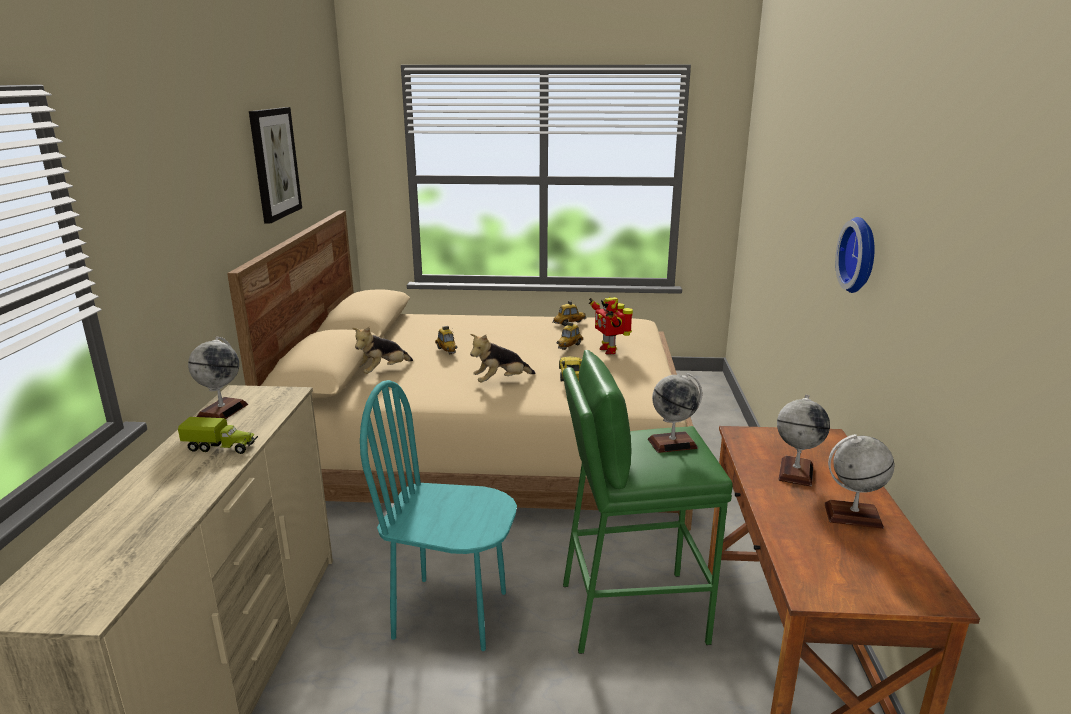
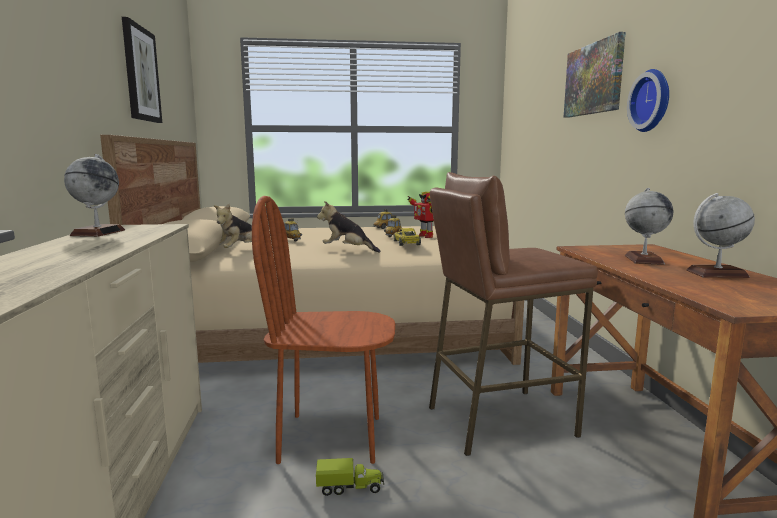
camera: 10 degrees left, 10 degrees down
(221, 447) = (102, 245): toy truck -> toy truck (350, 488)
(451, 613) = (331, 438): turquoise chair -> brown chair
(501, 381) = (347, 250): plush toy -> plush toy turned 60 degrees clockwise
(631, 611) = (499, 420): green stool -> brown stool
(672, 443) = (529, 251): globe -> none
(821, 185) = (594, 79): none -> picture

